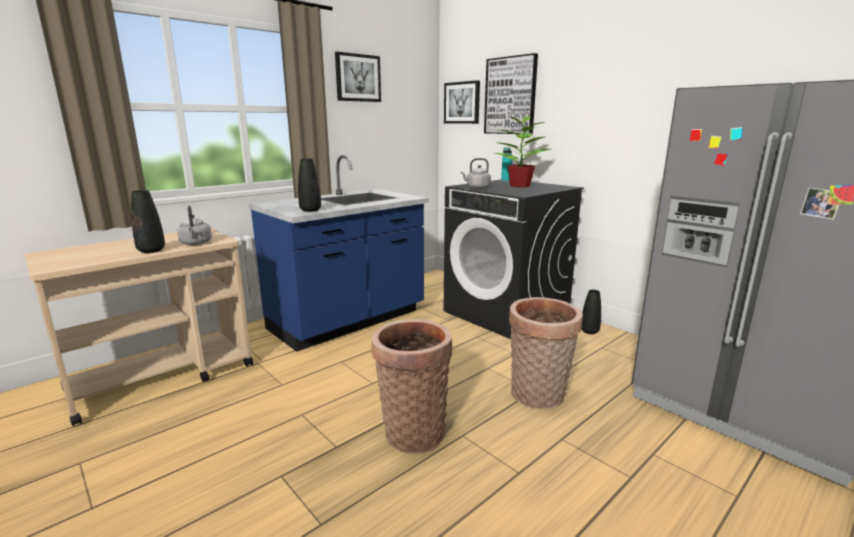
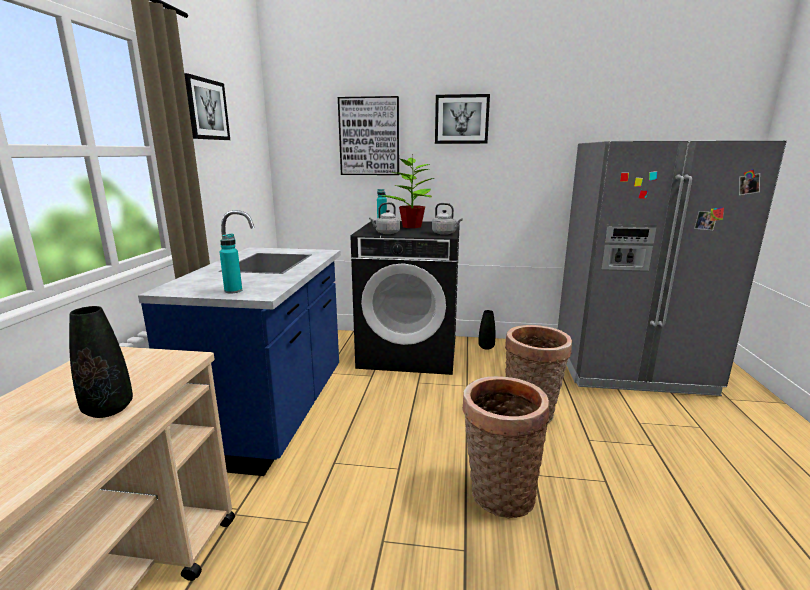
camera: 40 degrees left, 0 degrees up
(196, 243) = (157, 374): grey kettle -> grey kettle (445, 233)
(291, 209) = (233, 291): none -> turquoise bottle
(310, 210) = (265, 287): black vase -> none
(462, 103) = (304, 142): picture -> picture (461, 119)

